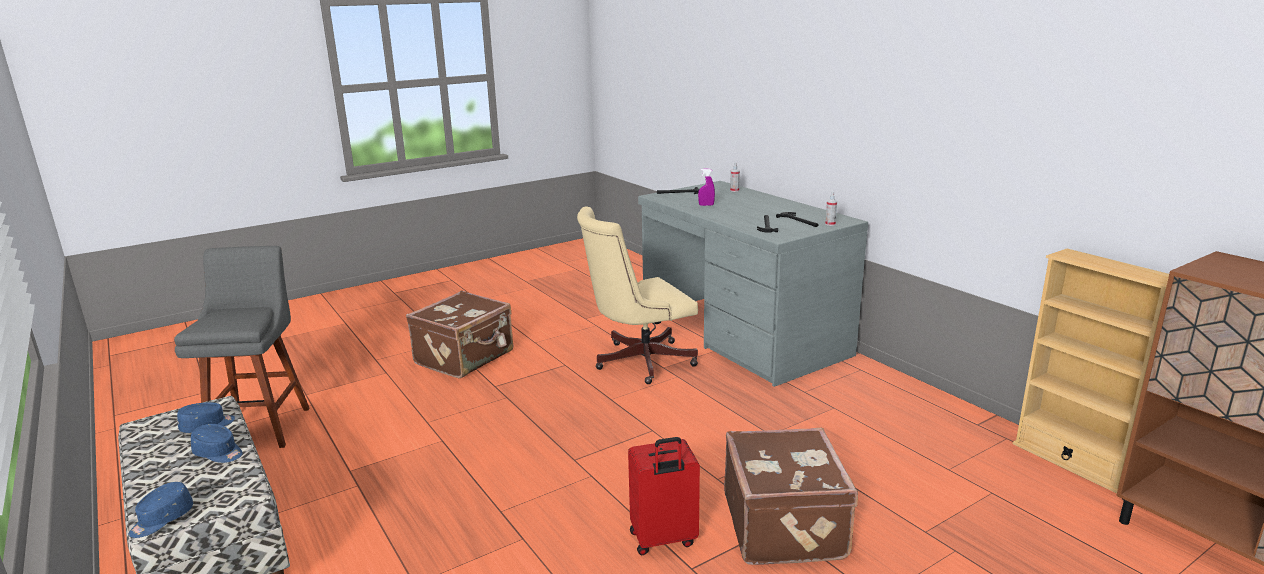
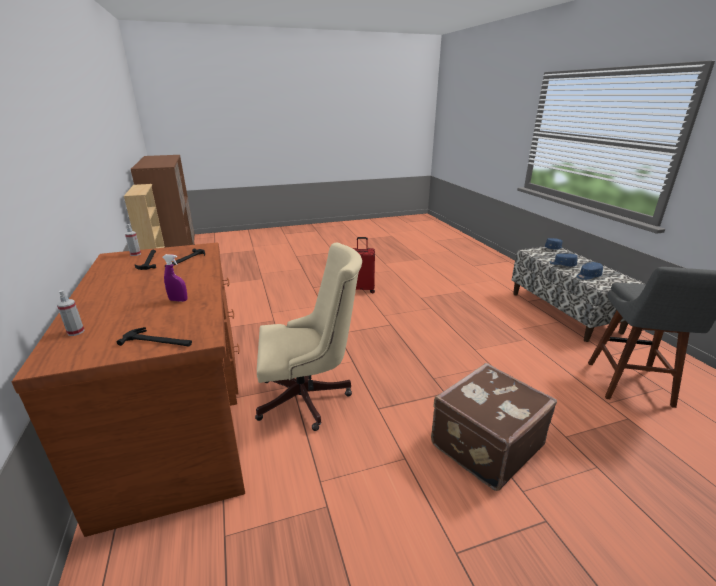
camera: 165 degrees left, 5 degrees up
(741, 334) = (180, 417): grey desk -> brown desk
(785, 526) = (310, 286): brown suitcase -> none

